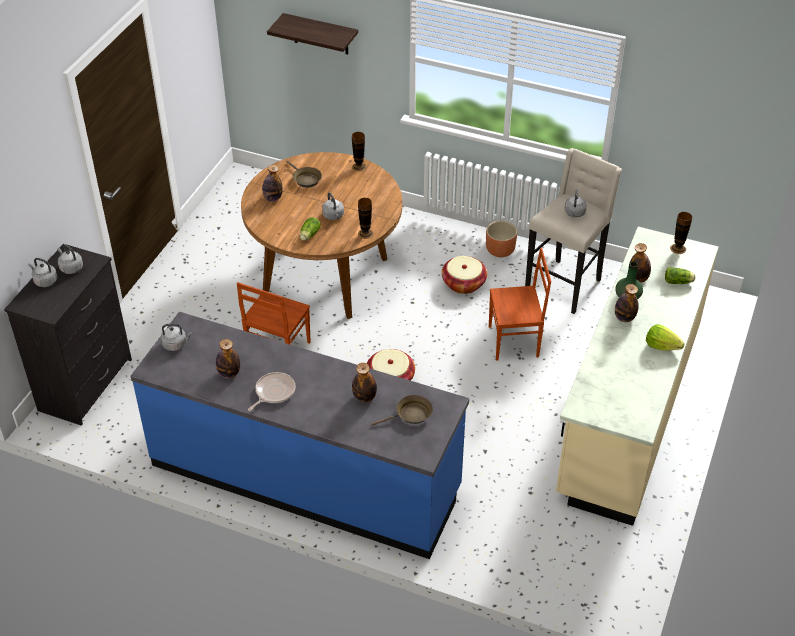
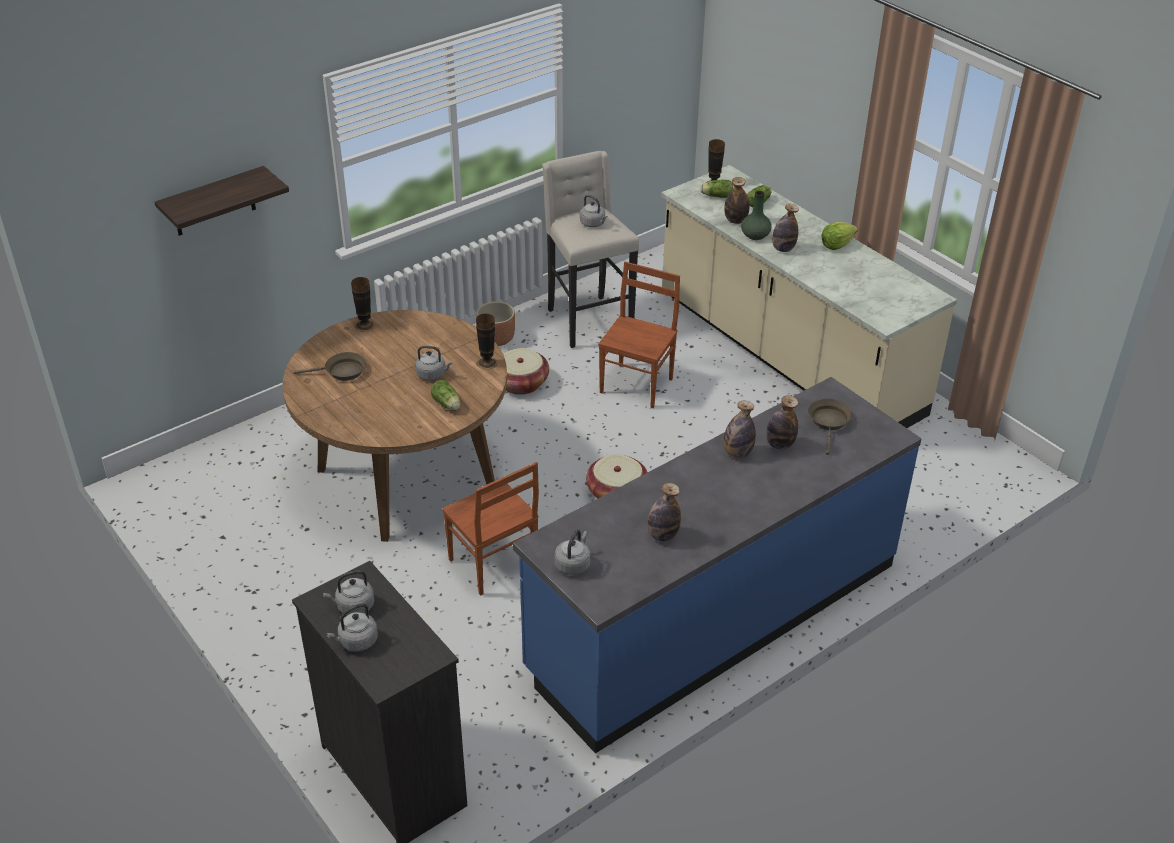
camera: 60 degrees left, 5 degrees down
(273, 198) = (349, 409): bottle -> bottle (737, 453)
(273, 392) = (721, 510): frying pan -> none
(662, 256) = (716, 196): none -> lettuce

